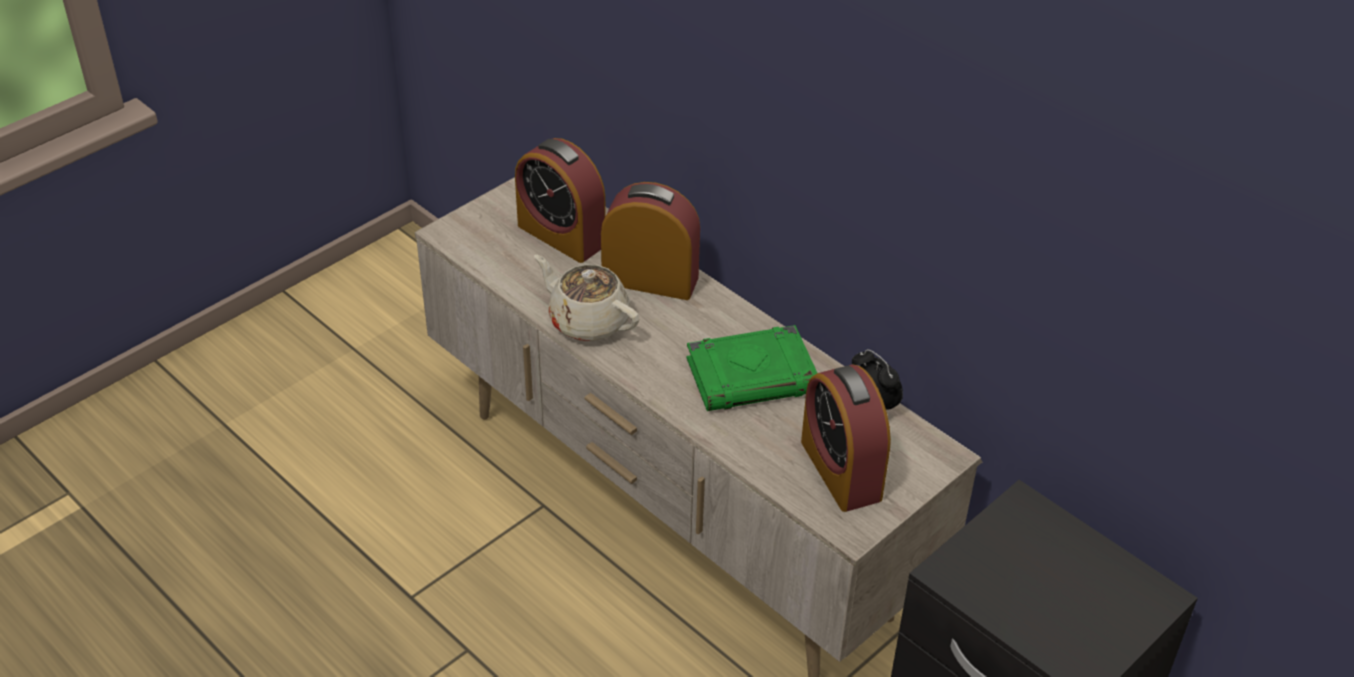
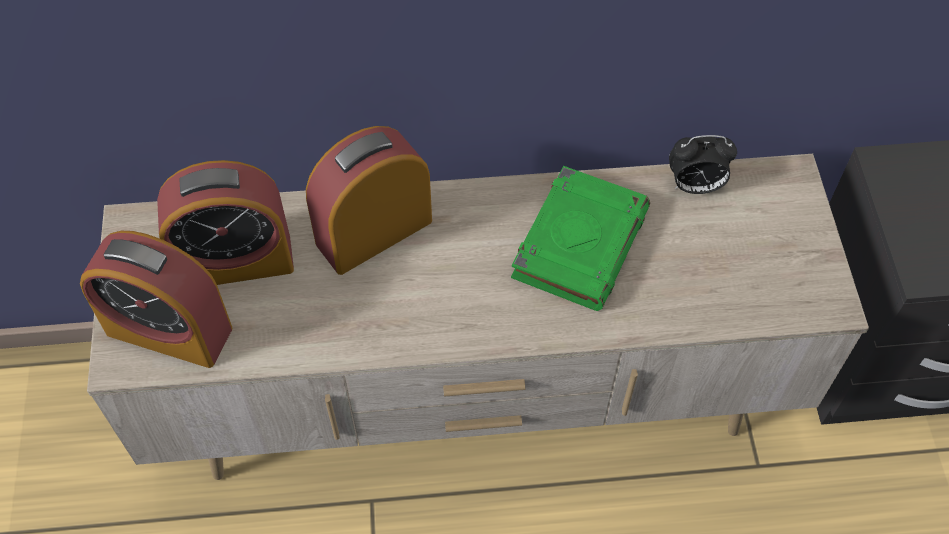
camera: 50 degrees left, 15 degrees up
(587, 321) = (382, 323): beige teapot -> none
(841, 470) = (753, 261): alarm clock -> alarm clock (169, 330)

